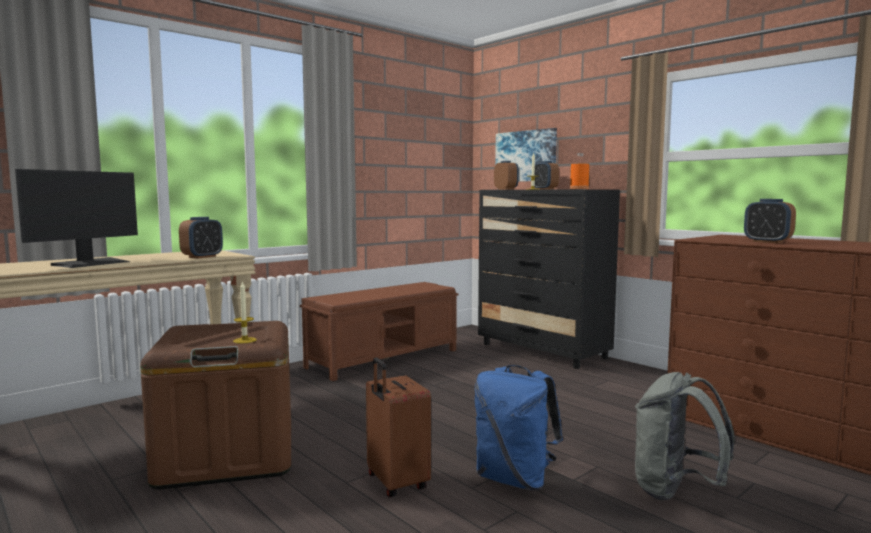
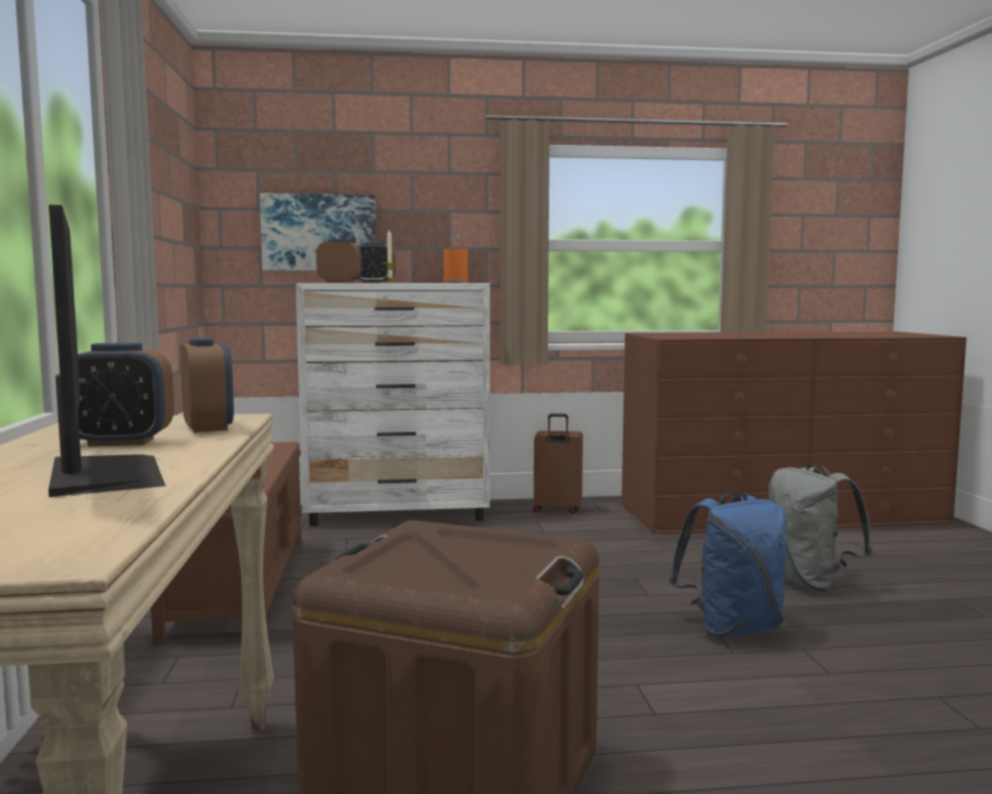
camera: 55 degrees left, 0 degrees up
(244, 340) = (509, 551): candle -> none
(395, 483) = (686, 686): brown suitcase -> brown suitcase (557, 510)
(543, 351) = (398, 513): black dresser -> white dresser
(767, 242) = (721, 336): alarm clock -> alarm clock (121, 442)

